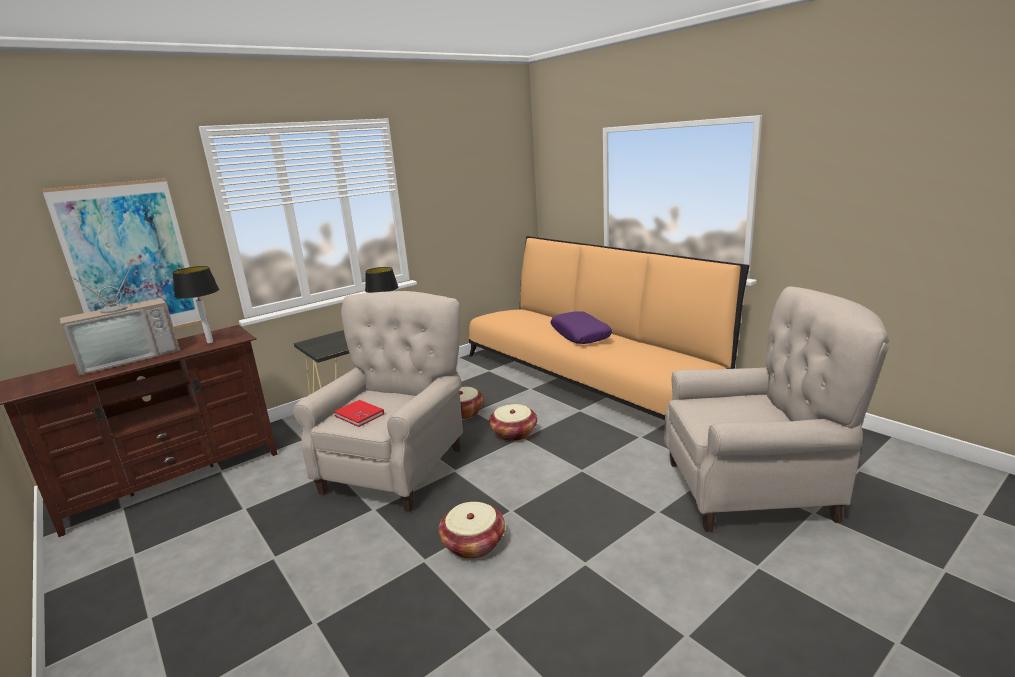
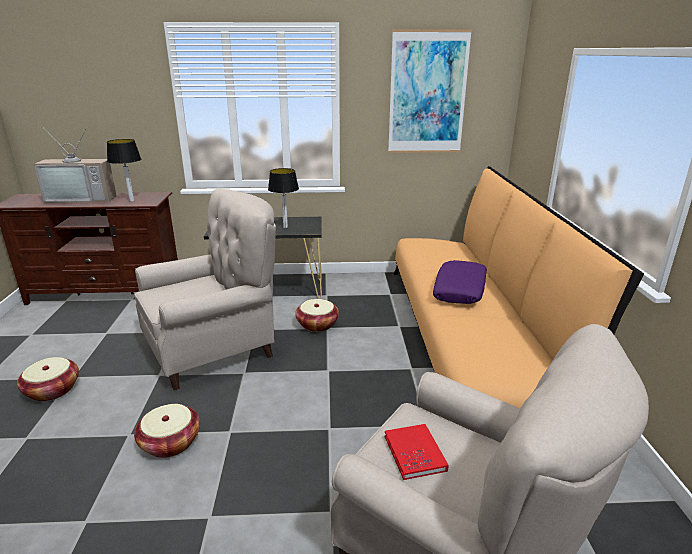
camera: 35 degrees right, 5 degrees up
(130, 261) = (107, 127): picture -> picture (427, 93)
(359, 415) = (171, 294): red book -> red book (414, 453)
(514, 433) = (327, 362): basket -> basket (52, 390)

